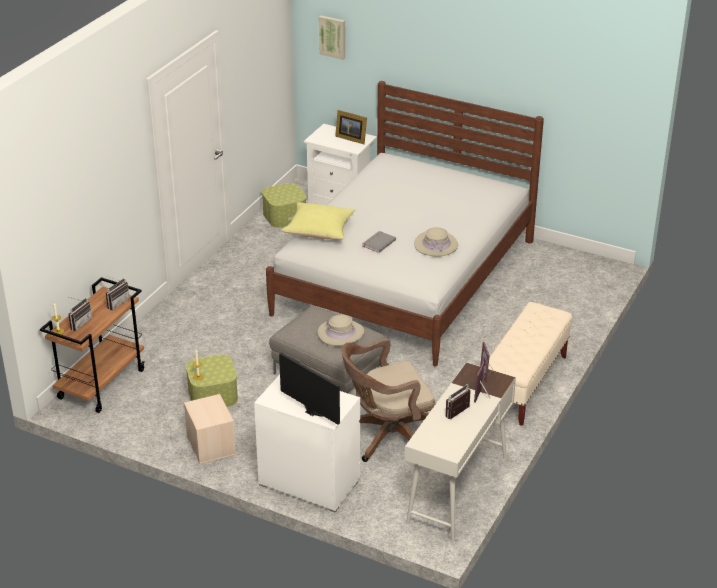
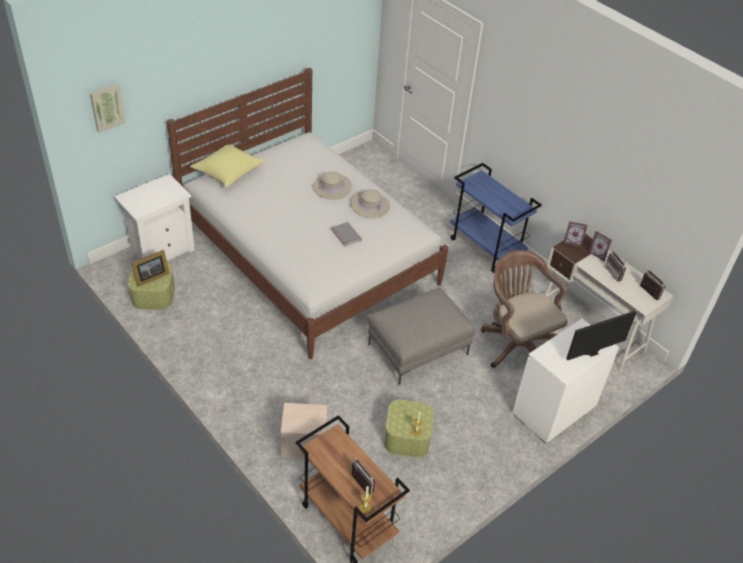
camera: 70 degrees left, 10 degrees up
(116, 302) = (338, 444): radio -> radio (647, 293)
(210, 445) = (479, 461): beige storage box -> beige storage box (303, 443)
(320, 231) = (301, 263): yellow pillow -> yellow pillow (228, 172)
(341, 333) = (434, 309): beige hat -> beige hat (332, 187)
(351, 138) = (158, 189): picture frame -> picture frame (150, 277)
(387, 437) = (516, 344): brown office chair -> brown office chair turned 150 degrees clockwise
(523, 384) = (486, 248): beige bench -> blue cart

